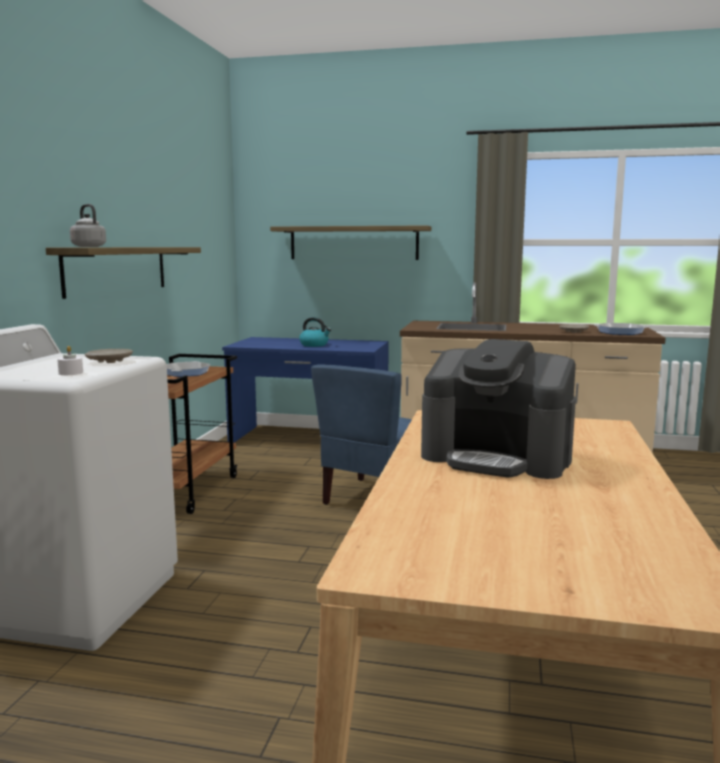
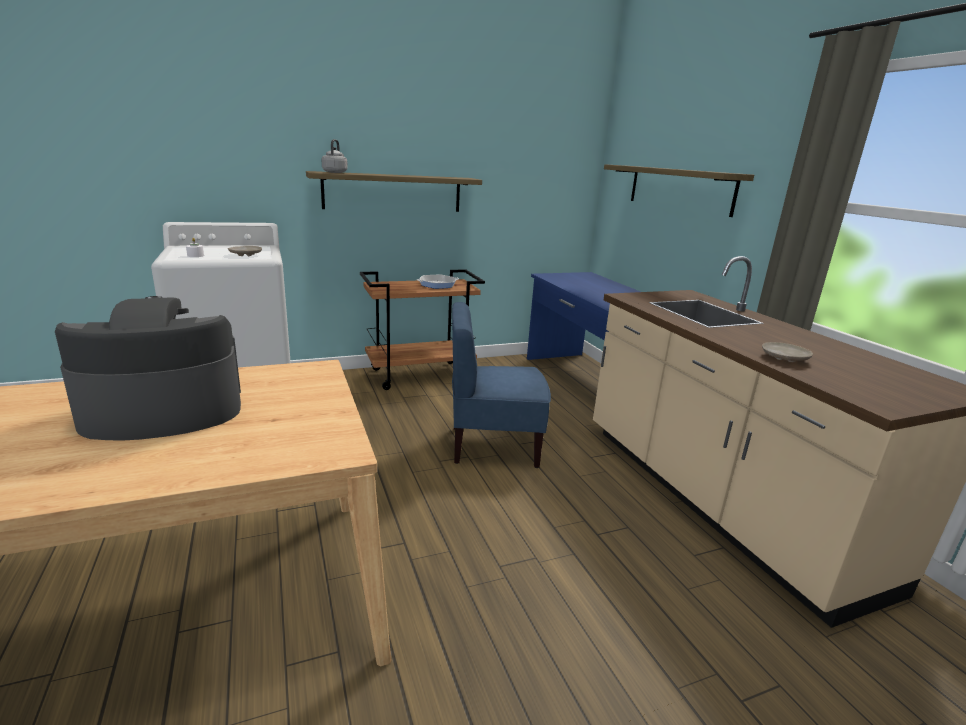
camera: 55 degrees right, 10 degrees up
(314, 345) = (597, 291): kettle -> none
(497, 457) = (164, 410): coffee machine -> coffee machine turned 75 degrees clockwise
(620, 332) = (860, 385): frying pan -> none

